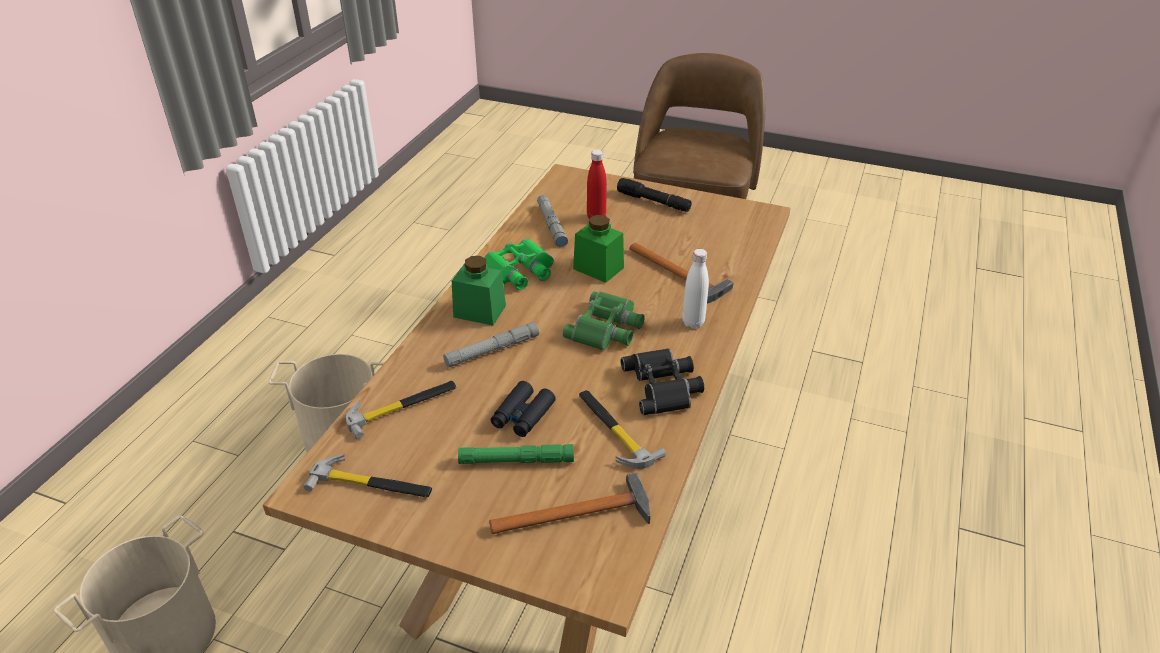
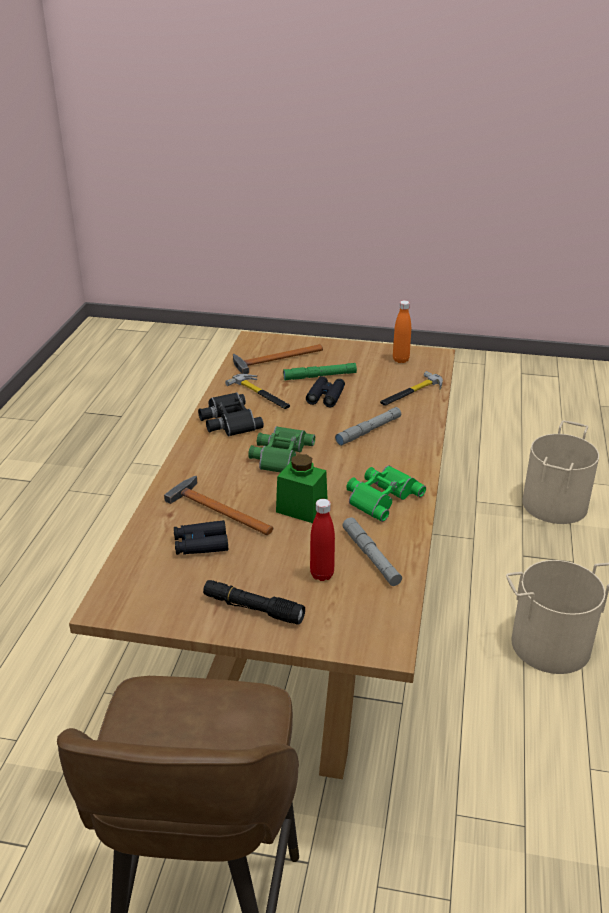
camera: 170 degrees right, 5 degrees down
(371, 484) = (400, 360): hammer -> orange bottle
(479, 311) = (396, 457): green jar -> none
(693, 322) = (204, 467): white bottle -> none
(694, 248) = (201, 544): none -> black binoculars

